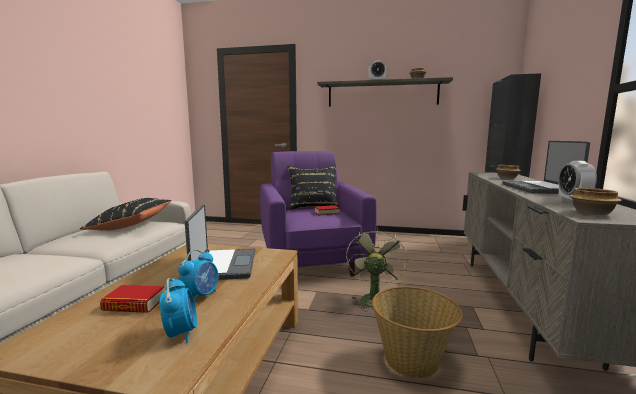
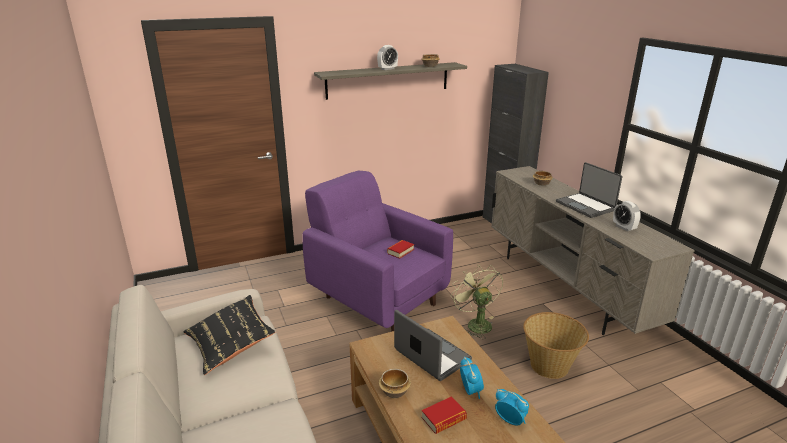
camera: 35 degrees left, 15 degrees up
(313, 207) = (371, 244): black pillow -> none
(591, 213) = (646, 245): bowl -> bowl (394, 392)

